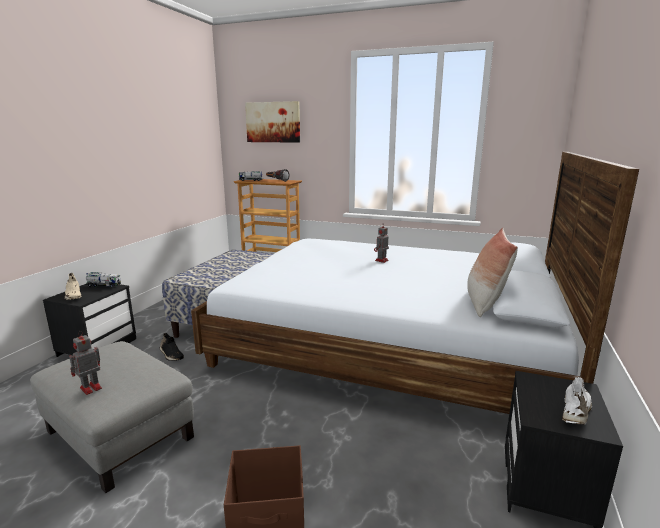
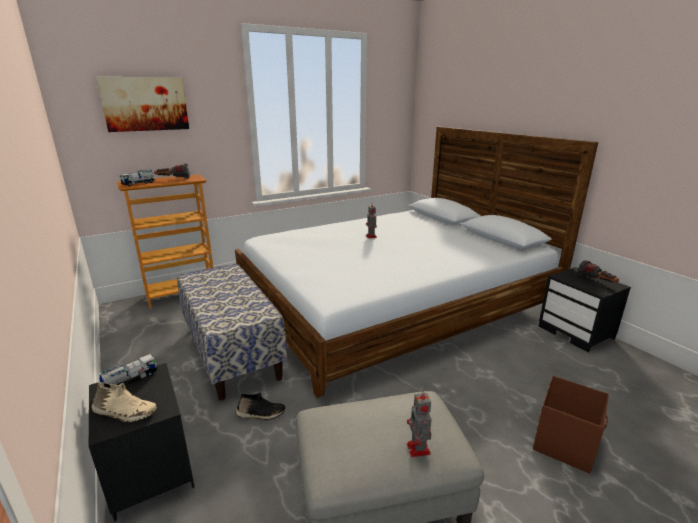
camera: 50 degrees left, 5 degrees up
(484, 304) = (490, 243): pillow -> none
(576, 410) = (597, 281): white shoe -> flashlight

